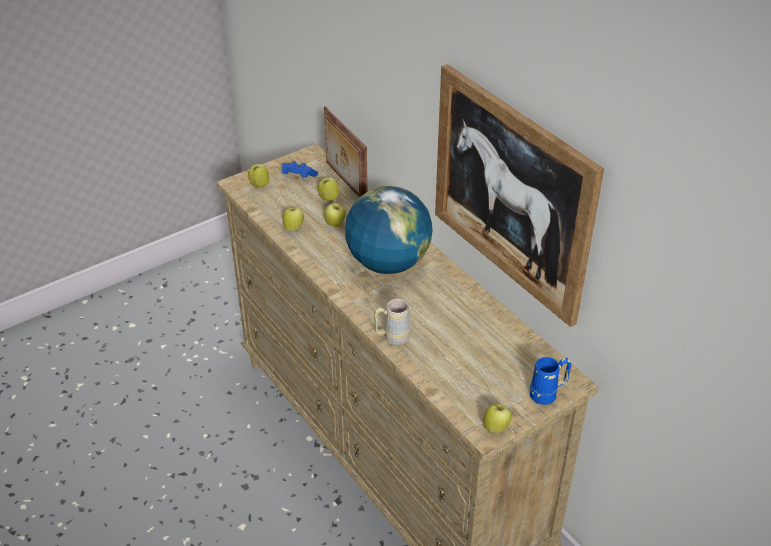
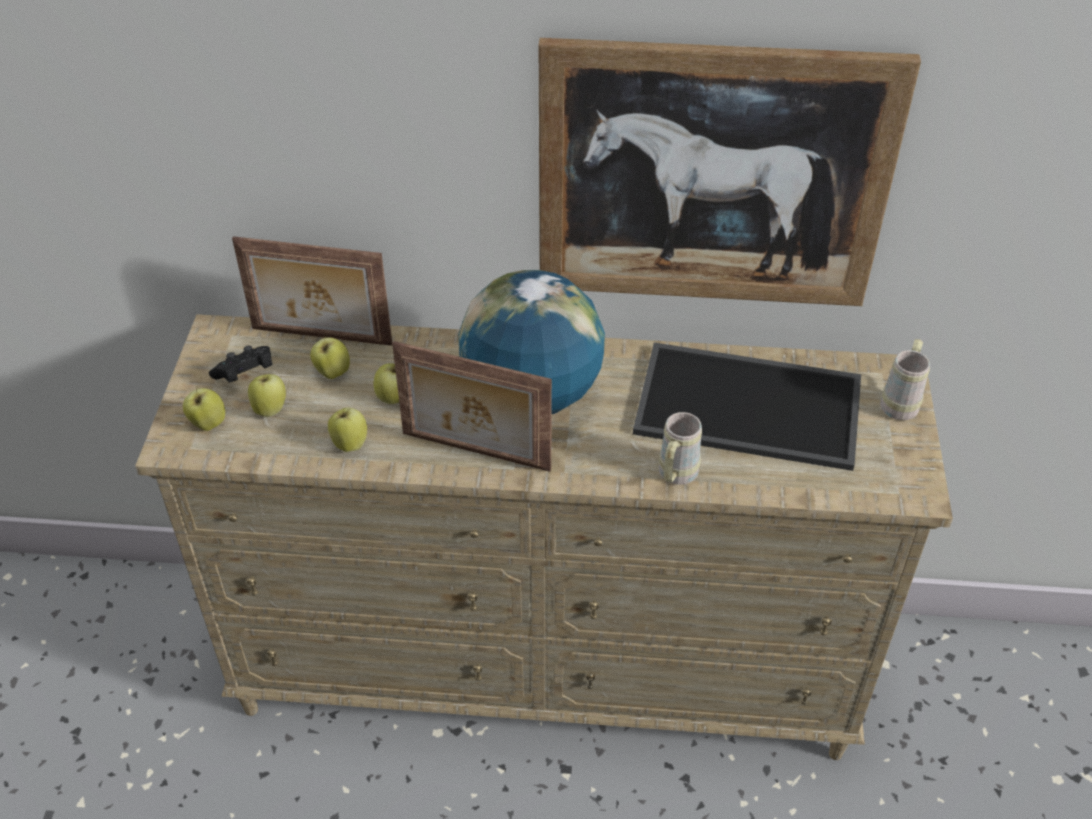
camera: 50 degrees left, 5 degrees up
(298, 177) = (245, 374): blue game controller -> black game controller
(331, 266) = (475, 453): none -> picture frame
(474, 338) = (751, 404): none -> tray
(496, 427) = (917, 479): apple -> apple (270, 409)
(548, 394) = (901, 401): blue mug -> beige mug

